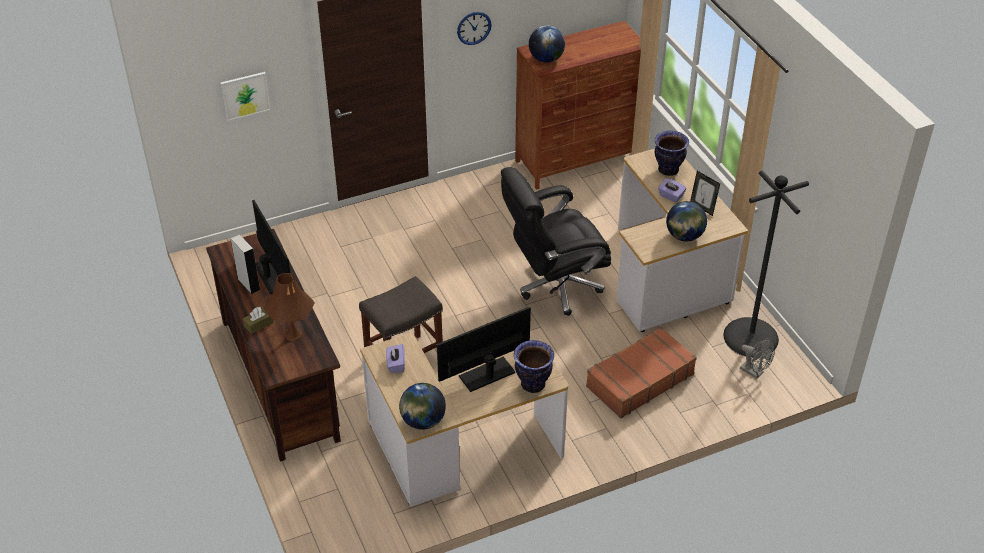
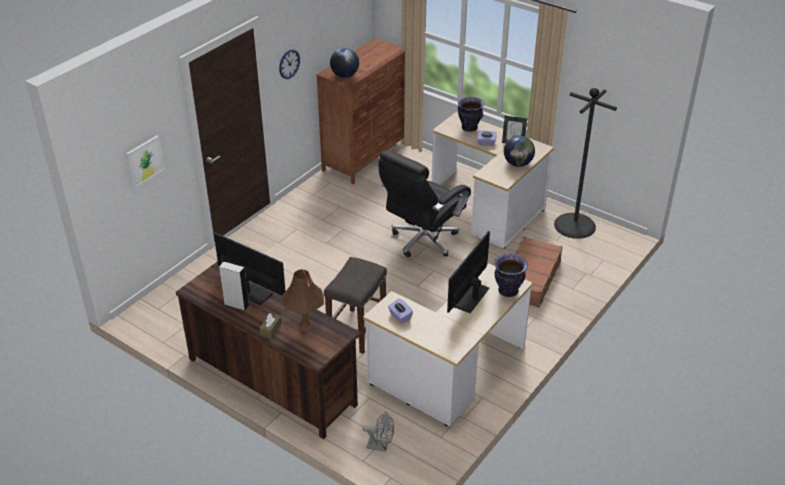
camera: 30 degrees left, 5 degrees down
(423, 421) = (455, 346): globe -> none
(754, 372) = (596, 246): grey fan -> grey fan (381, 446)

